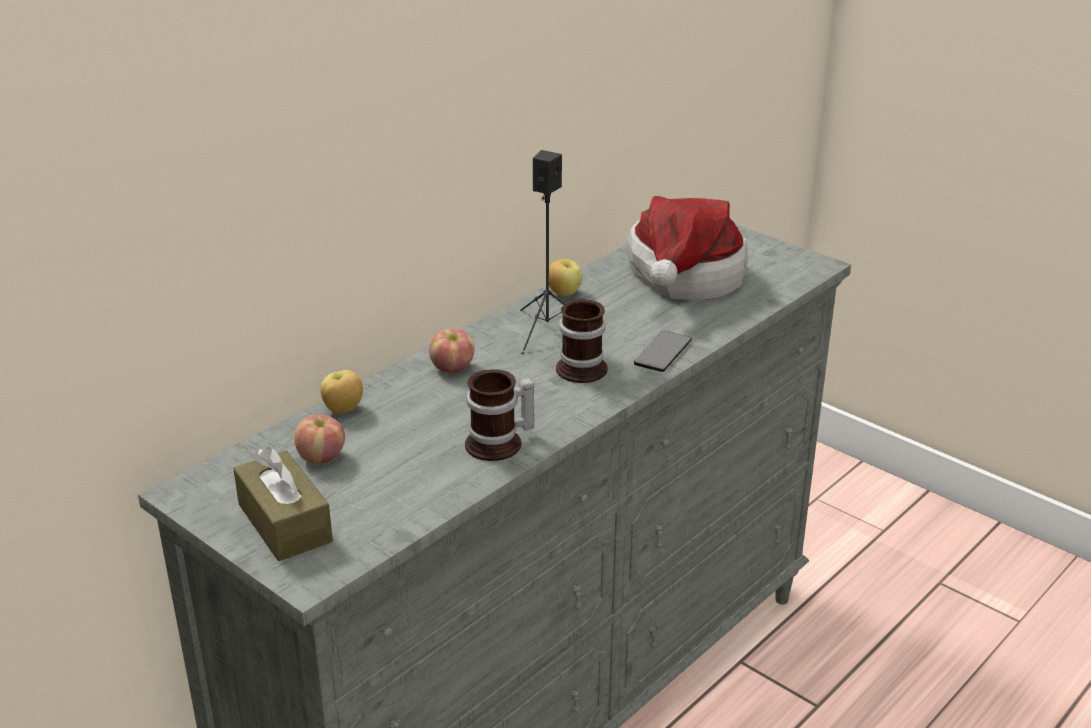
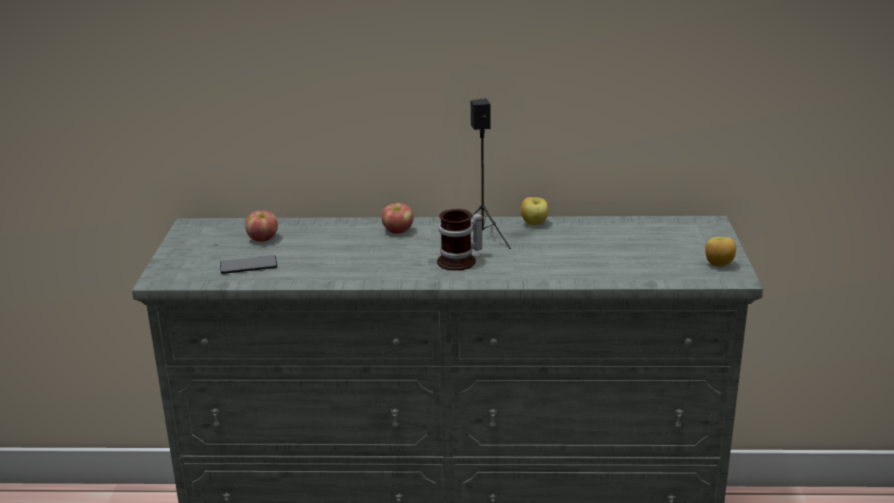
camera: 50 degrees right, 5 degrees down
(285, 523) = (196, 255): brown tissue box -> none
(343, 410) = (313, 225): apple -> apple (718, 265)
(500, 444) = (341, 273): mug -> none
(663, 352) = (518, 275): phone -> phone (248, 266)
(683, 279) = (622, 247): hat -> none

